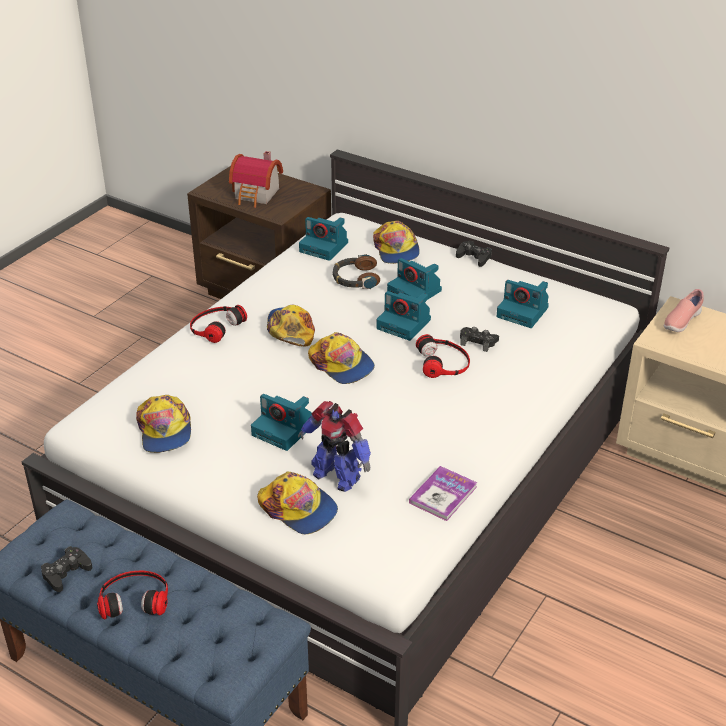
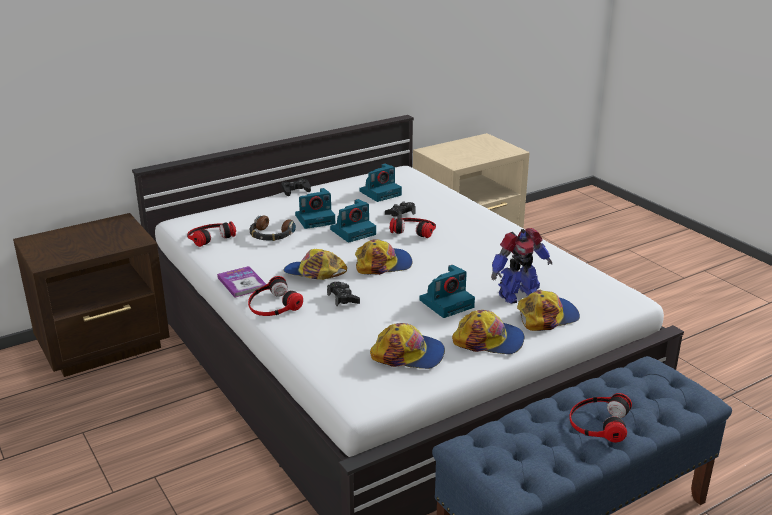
camera: 65 degrees left, 10 degrees down
(66, 573) = (551, 454): black game controller -> black game controller (343, 298)
(257, 195) = (91, 242): toy house -> none
(325, 247) = (210, 236): camera -> headphones
(396, 249) = (250, 212): cap -> cap (489, 340)
(443, 495) = (561, 263): book -> book (242, 283)
(681, 321) = (443, 153): pink shoe -> none

